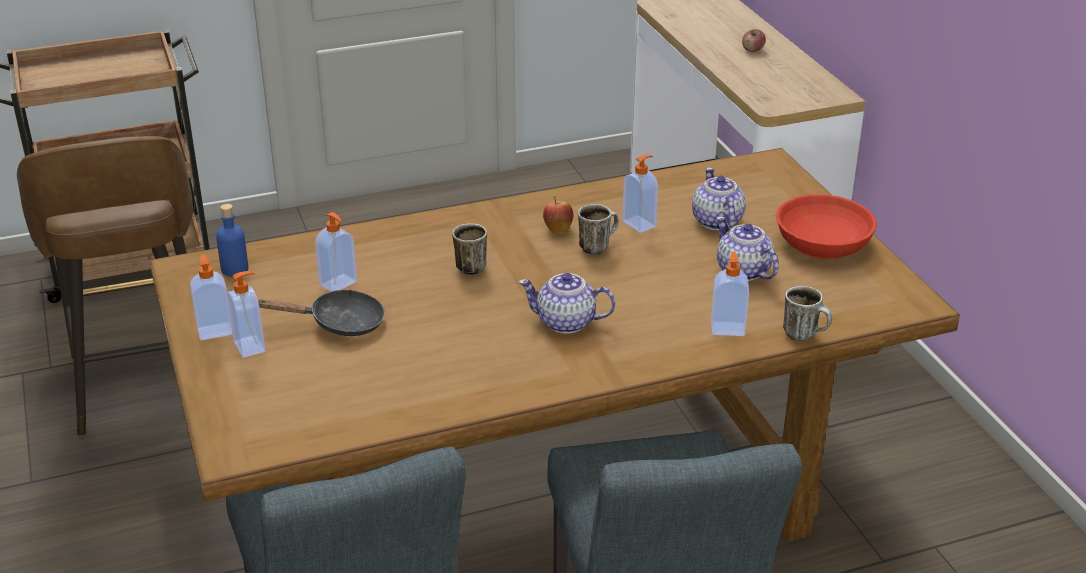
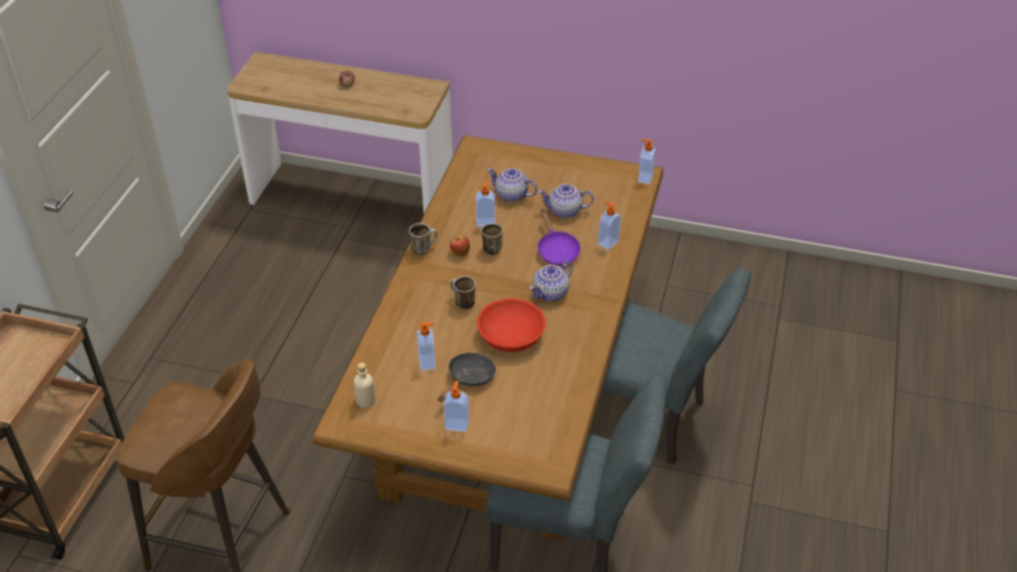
camera: 55 degrees left, 10 degrees up
(215, 330) = (426, 434): soap dispenser -> soap dispenser (644, 178)
(235, 269) = (365, 400): blue bottle -> beige bottle
(656, 294) = (556, 250): none -> purple frying pan
(805, 335) = (636, 221): mug -> mug (423, 248)
(823, 242) = (566, 172): red bowl -> red bowl (511, 335)

